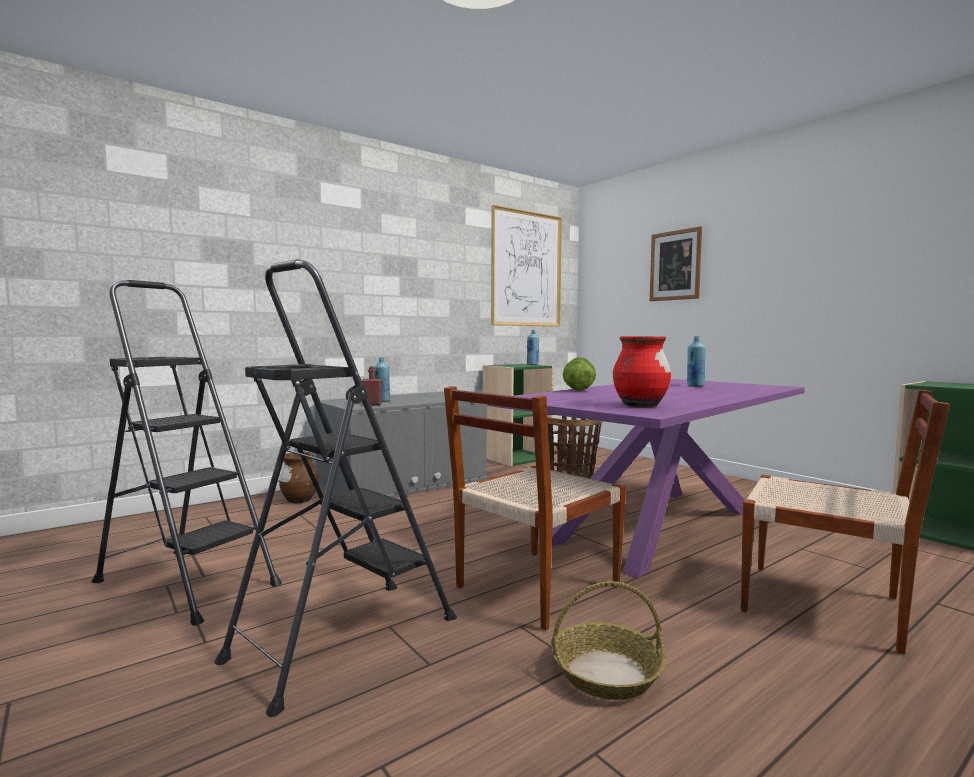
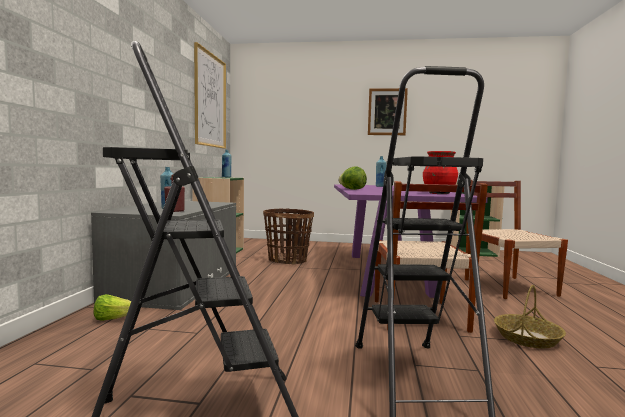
camera: 45 degrees left, 0 degrees up
(299, 500) = (113, 319): brown vase -> lettuce
(675, 265) = (314, 111): picture -> picture (387, 112)
(826, 607) = (508, 287): chair -> chair turned 90 degrees counterclockwise

